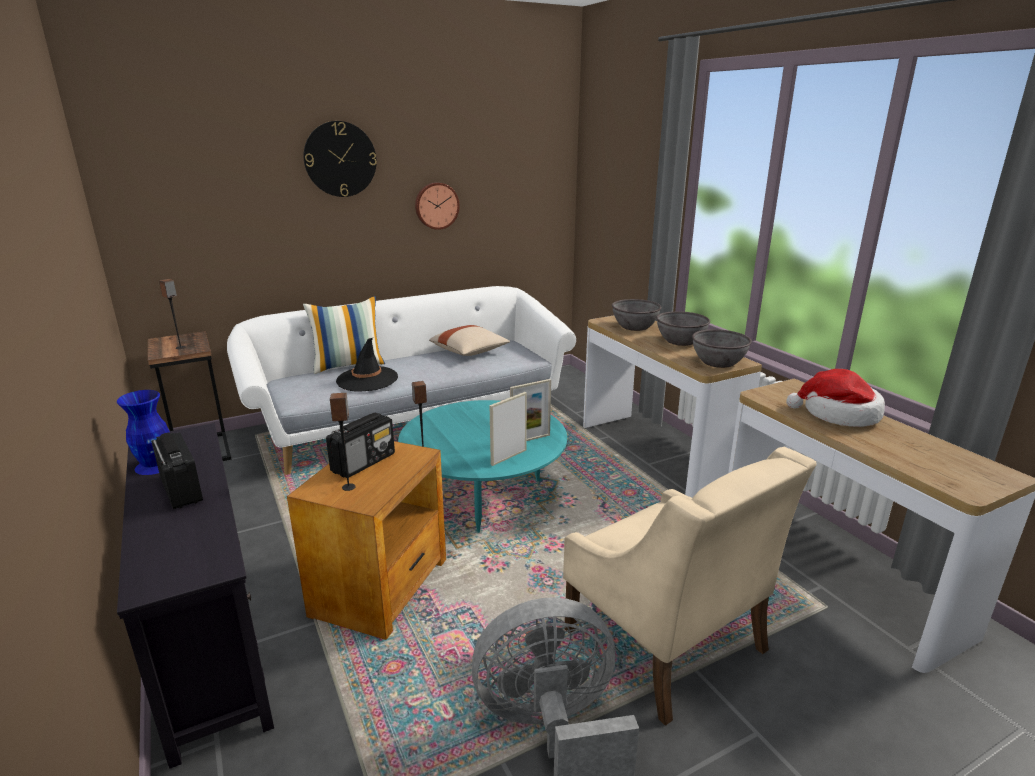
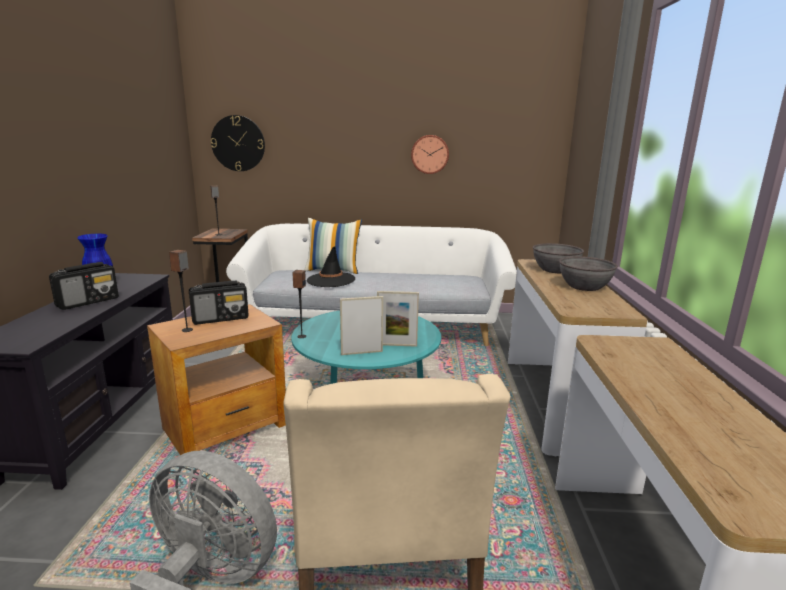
camera: 30 degrees right, 5 degrees down
(181, 489) = (88, 302): radio -> radio turned 45 degrees clockwise
(340, 159) = (354, 112): wall clock -> wall clock (238, 143)
(470, 352) = (430, 277): beige pillow -> none
(718, 362) = (597, 308): grey bowl -> none
(838, 414) = (671, 379): hat -> none

